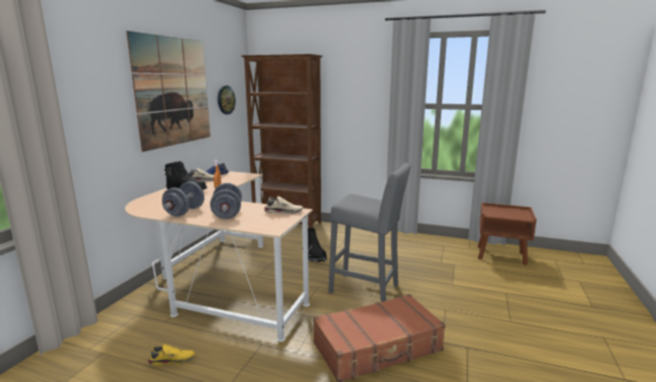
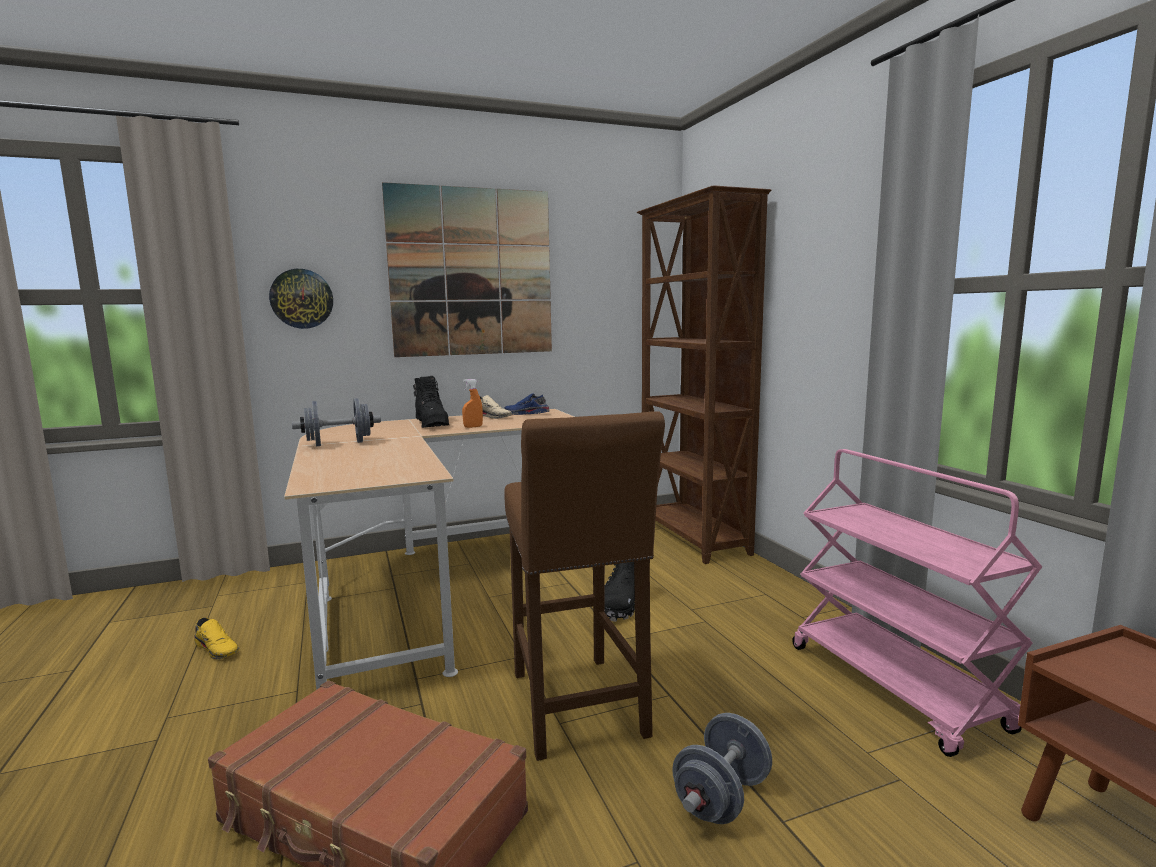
camera: 50 degrees right, 5 degrees down
(225, 100) = (603, 292): wall clock -> wall clock (302, 298)
(227, 214) = (356, 456): grey dumbbell -> grey dumbbell (721, 797)
(284, 212) = (408, 471): beige shoe -> none
(367, 290) = (577, 710): grey stool -> brown stool
(421, 244) = (896, 687): none -> pink cart

